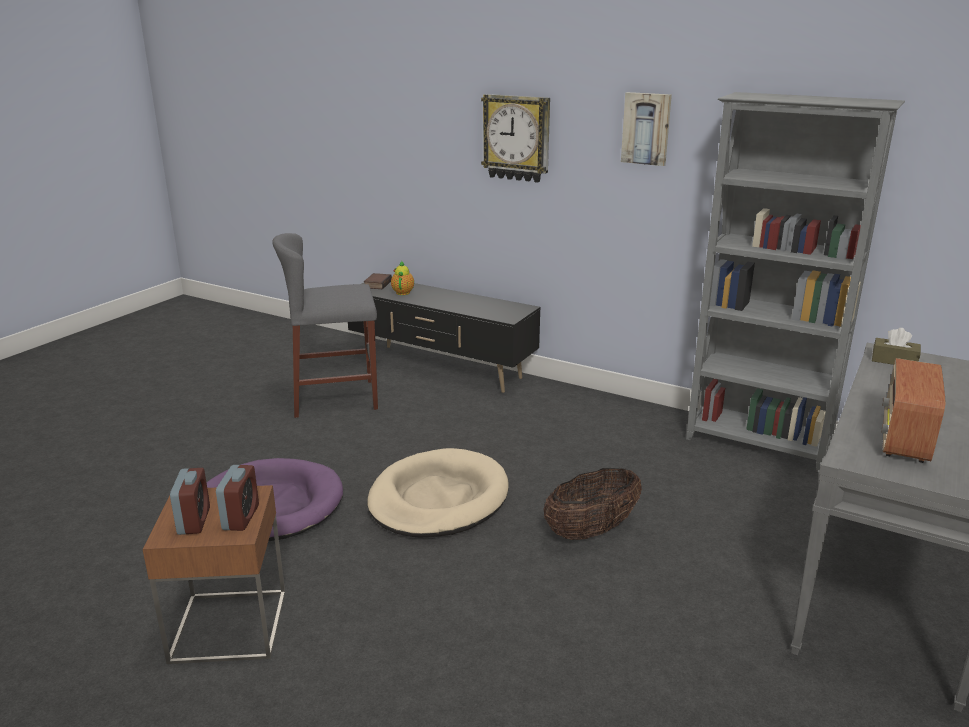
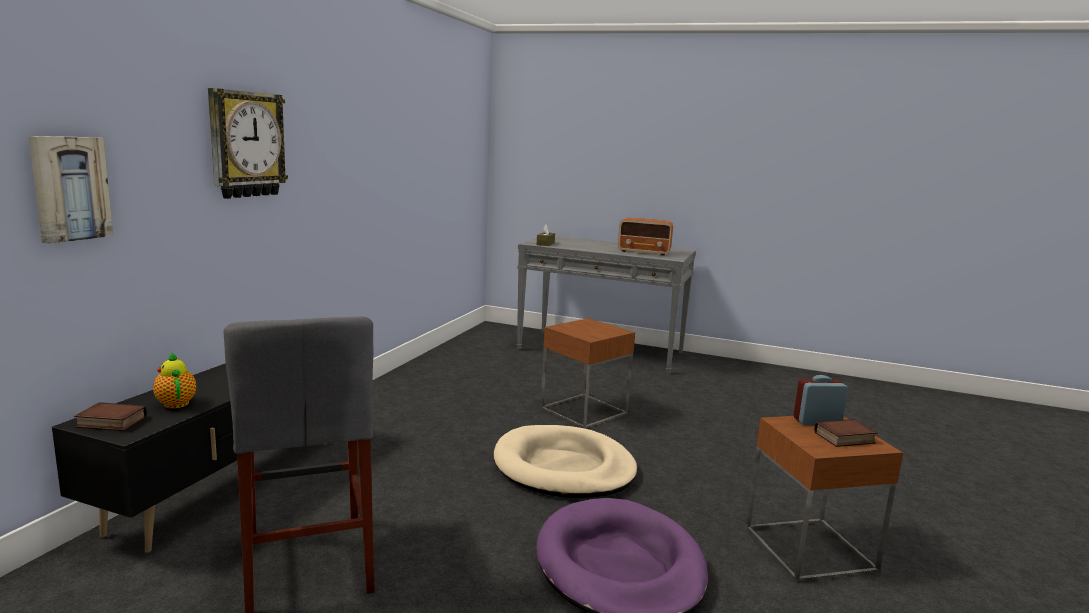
camera: 100 degrees left, 10 degrees down
(194, 521) = (845, 438): alarm clock -> book
(403, 292) = (176, 403): teapot -> teapot turned 60 degrees clockwise
(591, 530) = (583, 411): basket -> brown side table
(646, 128) = (348, 126): picture -> picture (69, 188)
(758, 444) = (446, 358): grey bookcase -> none

